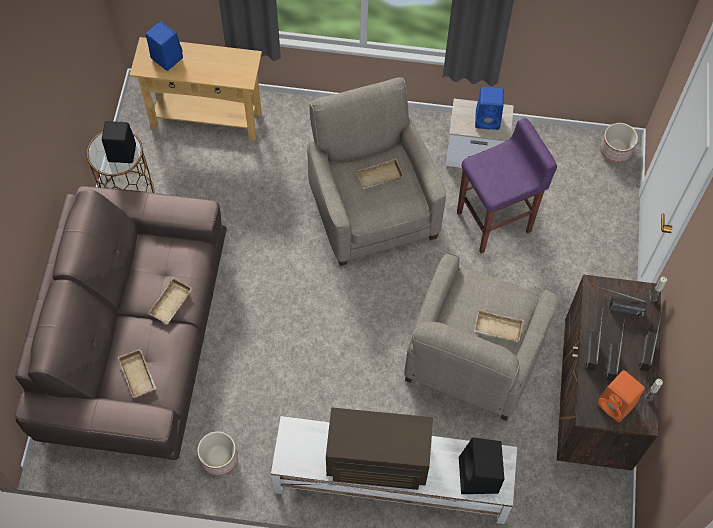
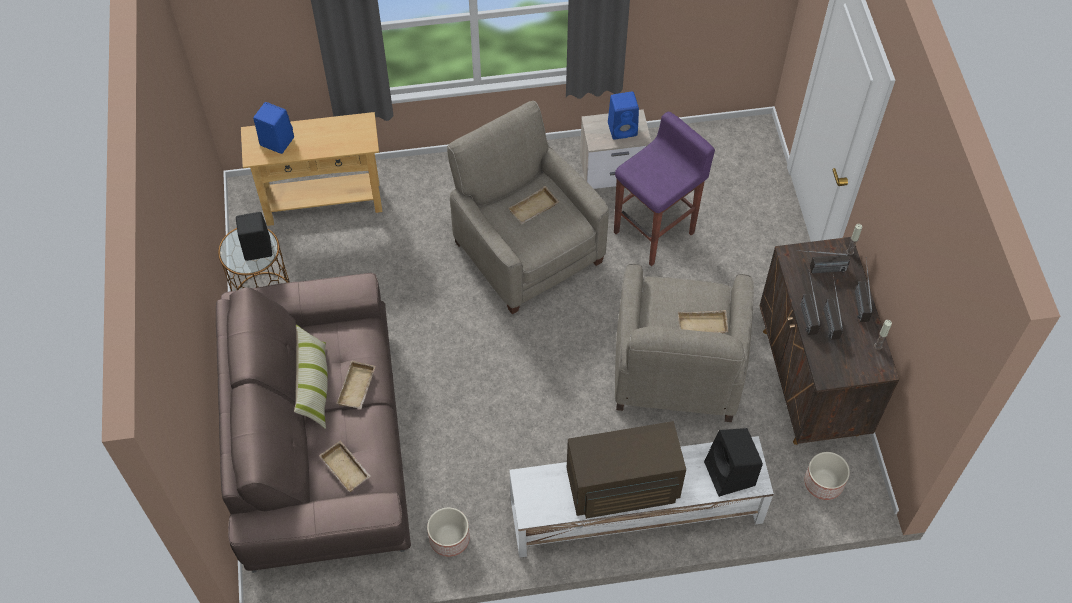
camera: 15 degrees left, 5 degrees down
(135, 291) = (314, 386): none -> pillow
(616, 150) = (751, 135): planter -> planter (824, 483)
(617, 405) = (850, 361): orange speaker -> none

